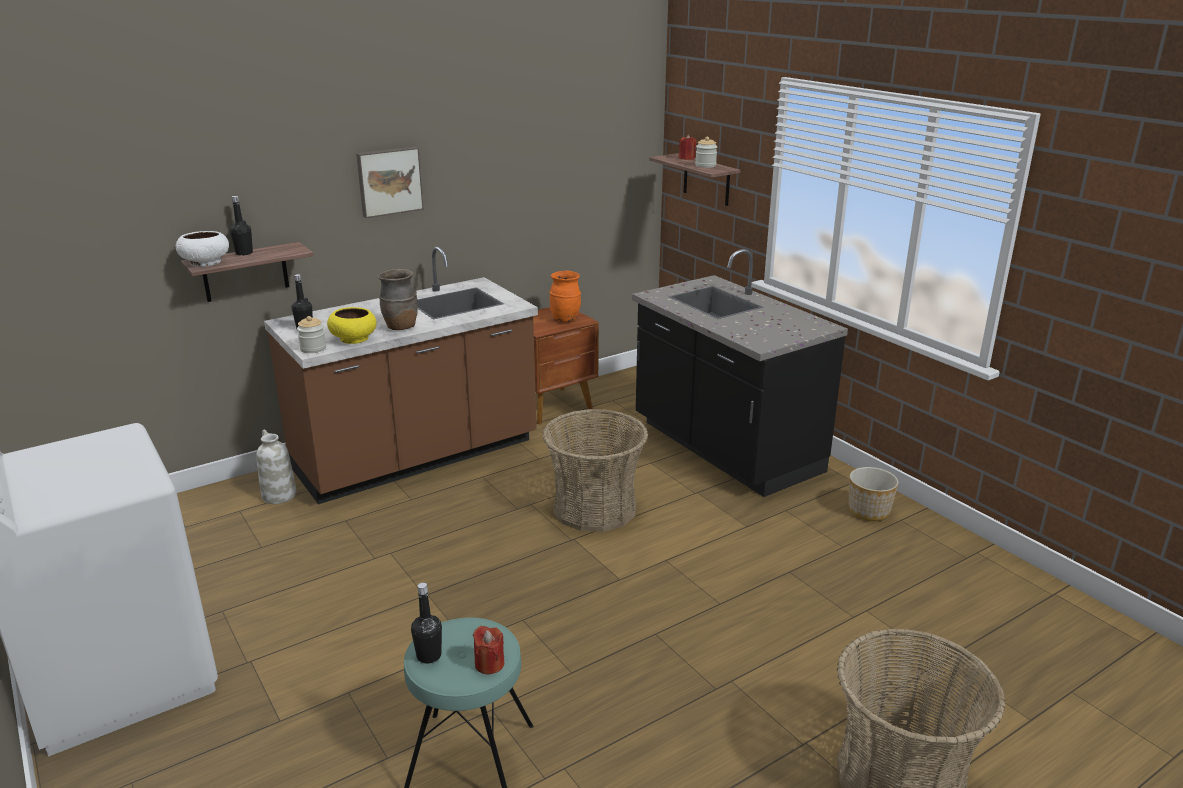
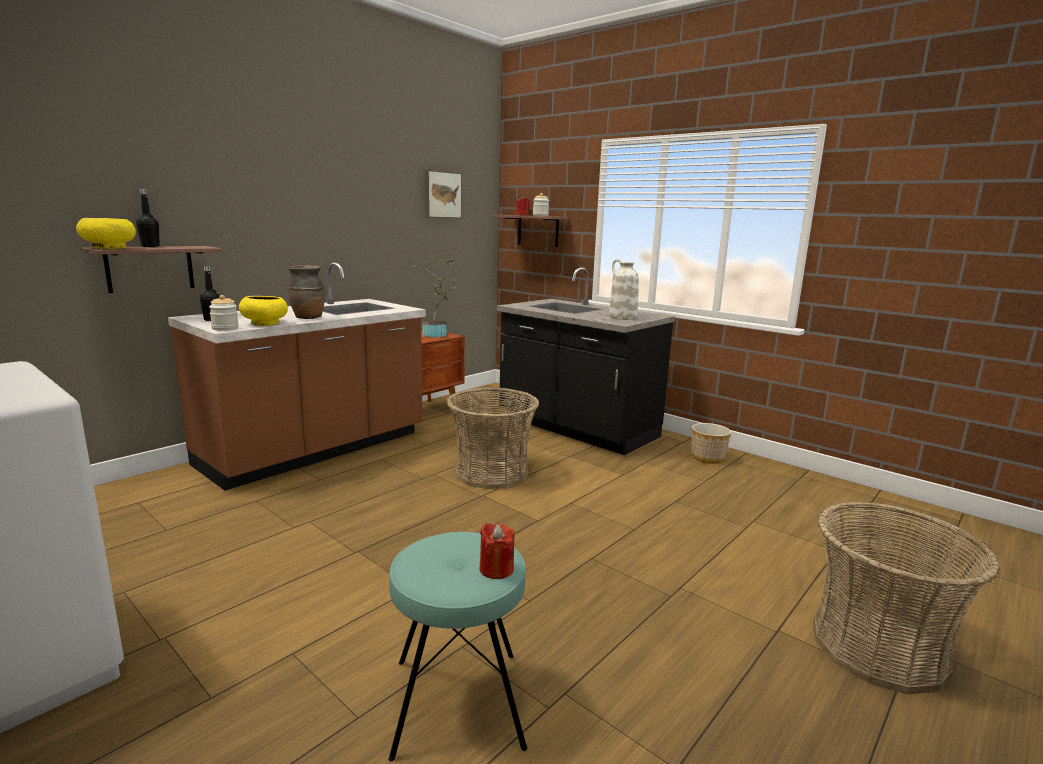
camera: 15 degrees left, 10 degrees down
(205, 262) = (109, 248): white bowl -> yellow bowl
(278, 495) = (180, 487): white vase -> white vase (622, 317)
(389, 181) = (290, 203): picture -> picture (442, 194)
(429, 655) = (421, 570): black bottle -> none
(565, 319) = (437, 335): orange vase -> potted plant

